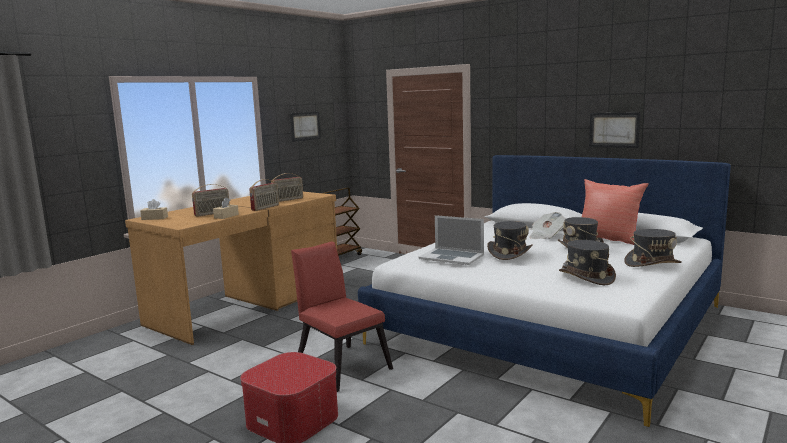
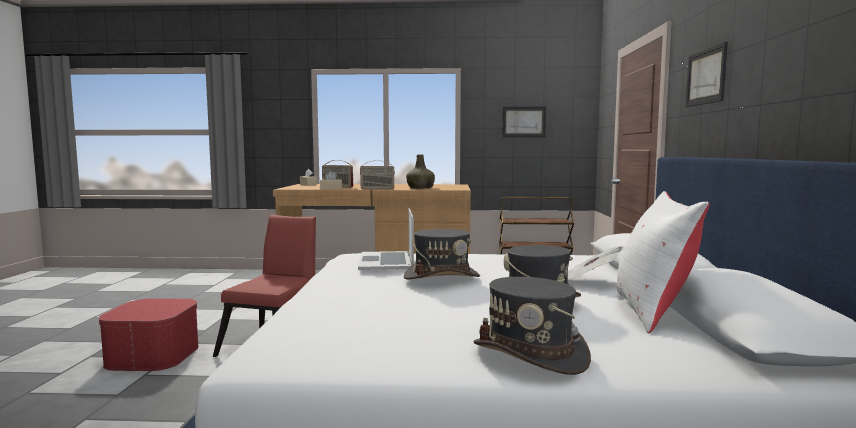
camera: 55 degrees right, 5 degrees down
(288, 200) = (420, 188): radio -> green bottle
(586, 277) = (373, 322): grey hat -> none
(608, 239) = (652, 311): red pillow -> white pillow
(614, 130) = (806, 102): picture -> picture (706, 76)

